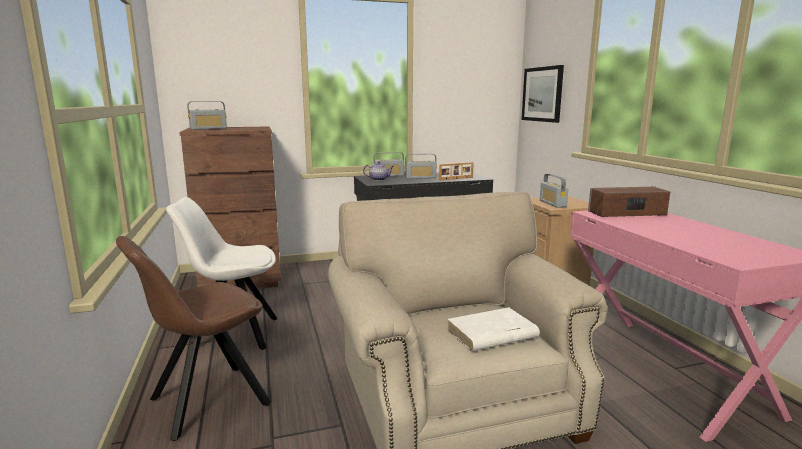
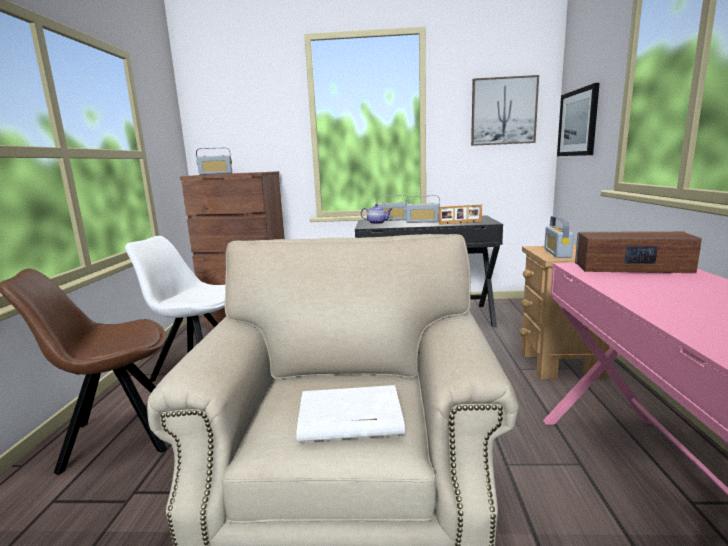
camera: 20 degrees right, 0 degrees up
(478, 78) = (503, 111): none -> picture

